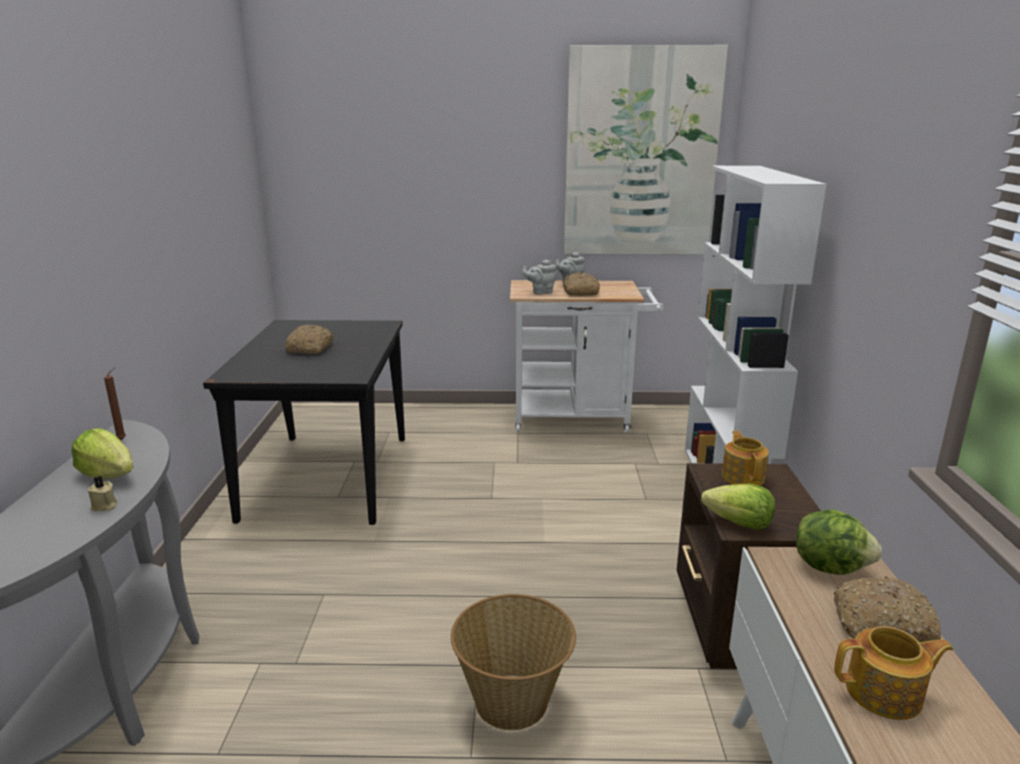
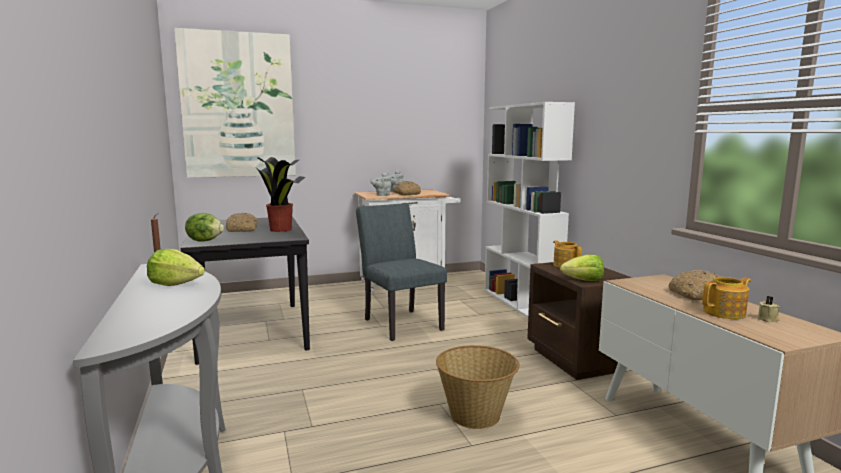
camera: 20 degrees left, 10 degrees down
(104, 506) = (196, 295): beige candle -> beige candle (768, 319)
(355, 355) = (281, 230): none -> potted plant
(521, 495) = (400, 322): none -> grey chair
(640, 154) = (432, 109): picture -> picture (238, 105)
(830, 566) = (652, 281): lettuce -> lettuce (205, 241)

